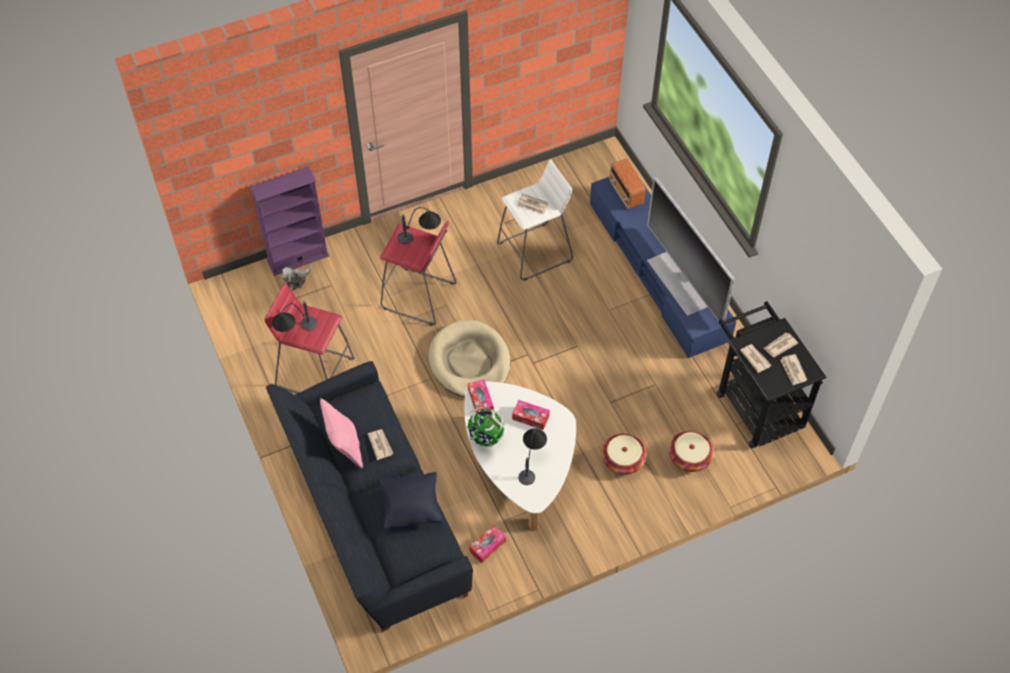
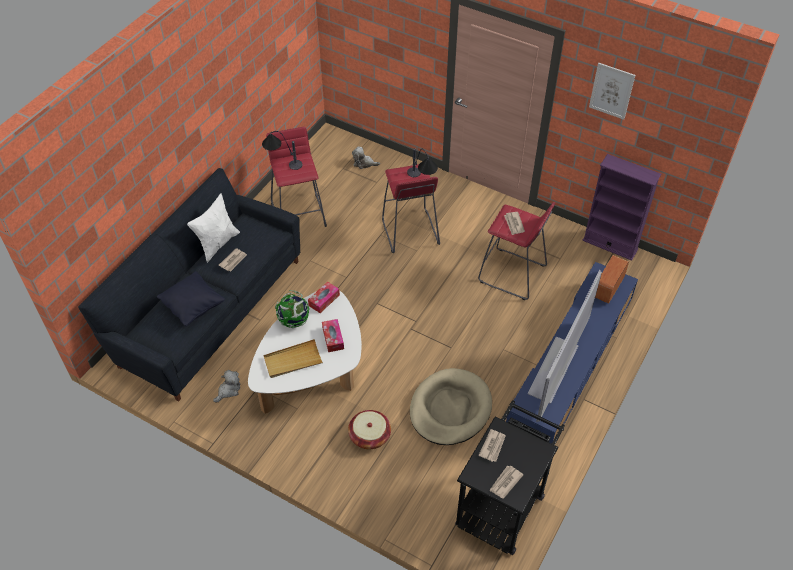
camera: 55 degrees right, 5 degrees down
(298, 258) = (382, 154): purple bookcase -> purple bookcase (610, 244)
(344, 447) = (218, 244): pink pillow -> white pillow
(469, 362) = (379, 291): beige dog bed -> beige dog bed (450, 409)
(487, 546) = (228, 390): tissue box -> plush toy
(524, 32) = (611, 91): none -> picture
(531, 462) = (293, 360): table lamp -> beige tray
(535, 252) = (512, 274): white stool -> red stool
(689, 458) = (409, 482): basket -> none
(779, 346) = (523, 458): newspaper -> none

